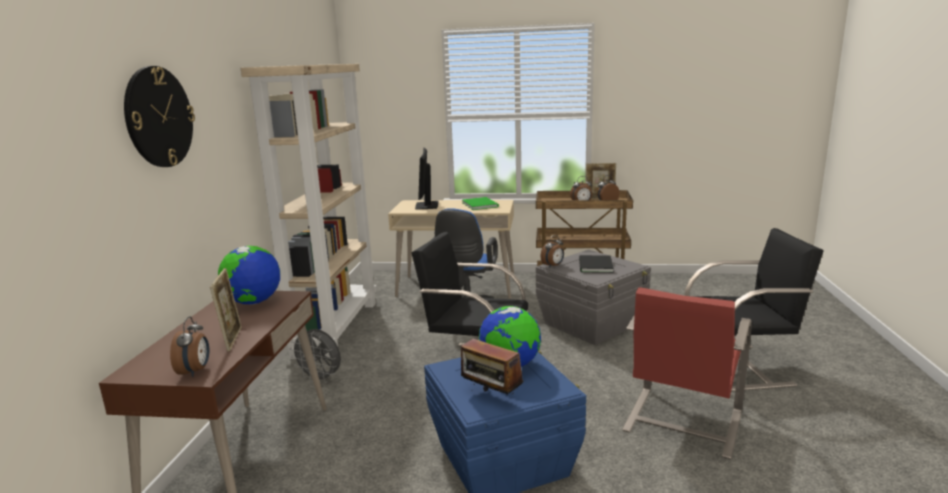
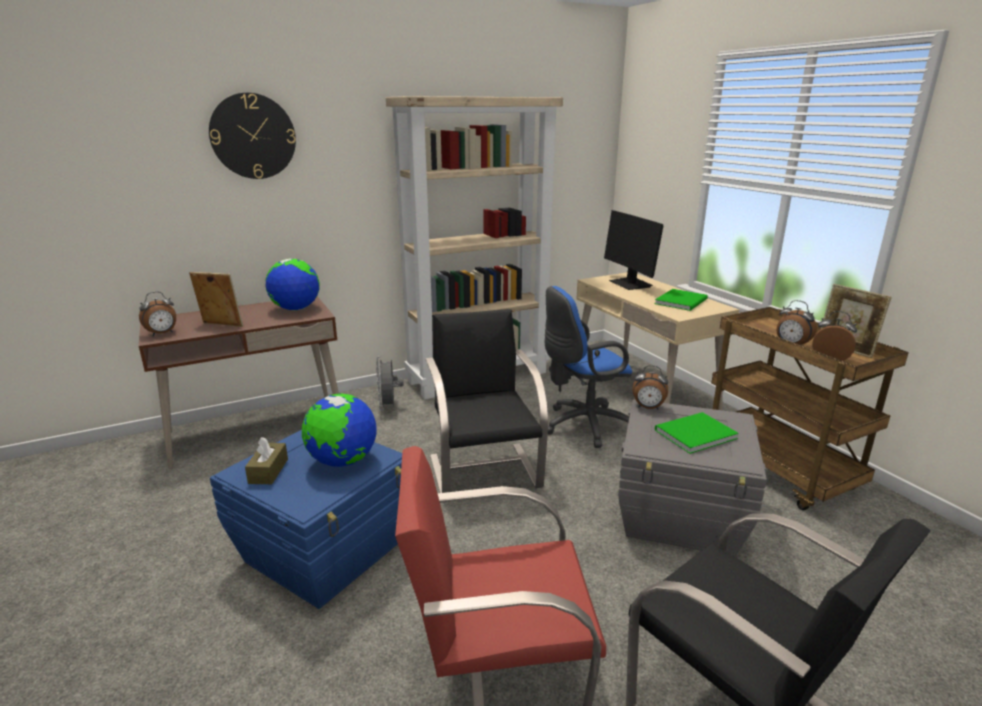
camera: 55 degrees right, 5 degrees up
(232, 339) = (221, 325): picture frame -> picture frame turned 120 degrees counterclockwise
(427, 206) = (630, 284): monitor -> monitor turned 75 degrees counterclockwise
(491, 397) = (268, 471): radio -> brown tissue box
(594, 266) = (692, 434): black book -> green book

